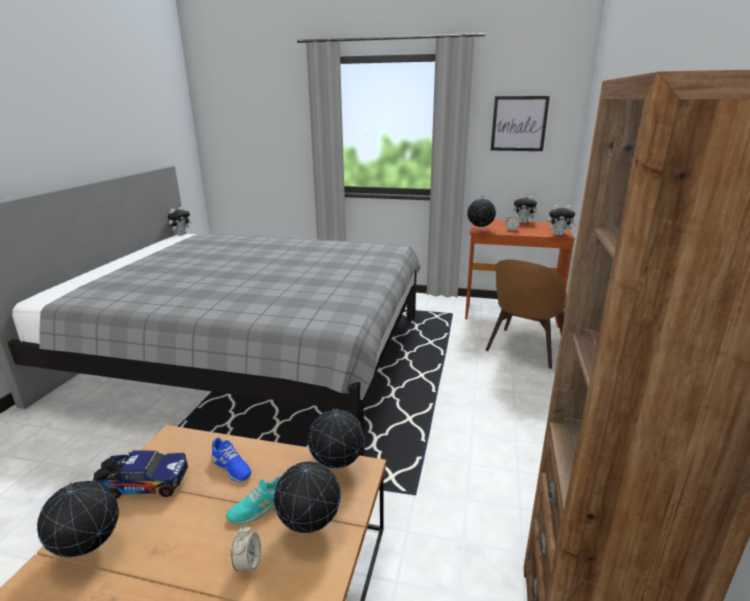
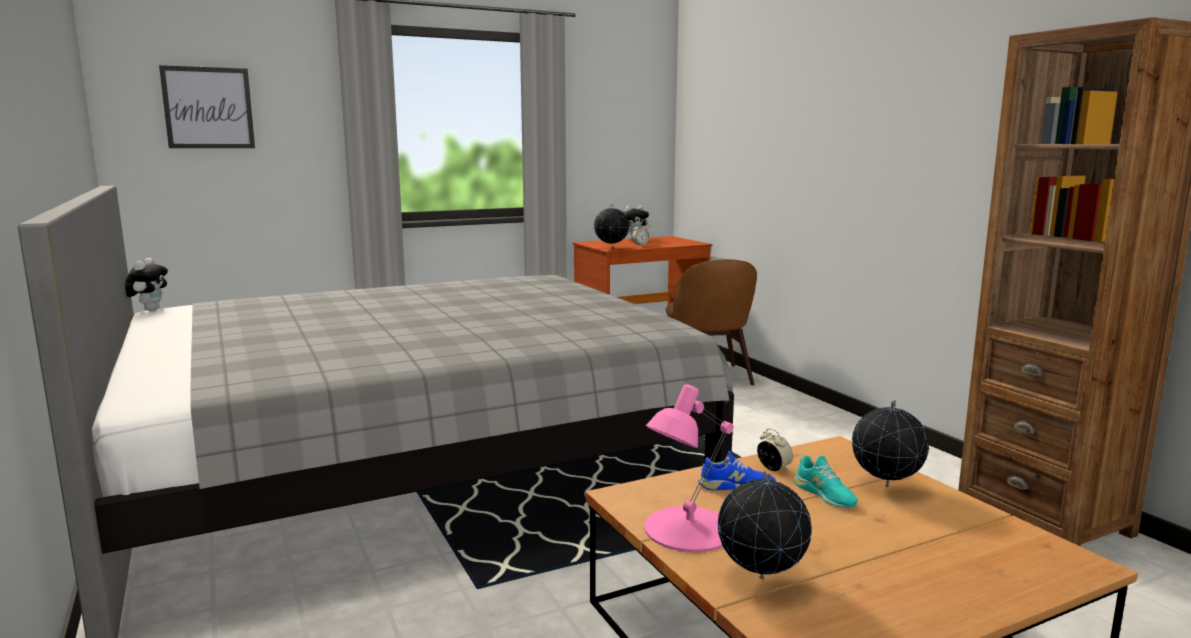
camera: 40 degrees left, 10 degrees down
(143, 484) = (687, 529): toy truck -> pink table lamp
(248, 564) = (896, 520): alarm clock -> alarm clock (773, 468)
(259, 507) = (824, 494): turquoise shoe -> turquoise shoe turned 45 degrees counterclockwise
(337, 467) = (819, 452): globe -> none
(519, 124) = (612, 121): picture -> picture (208, 108)
(559, 235) = (693, 243): plush toy -> none

